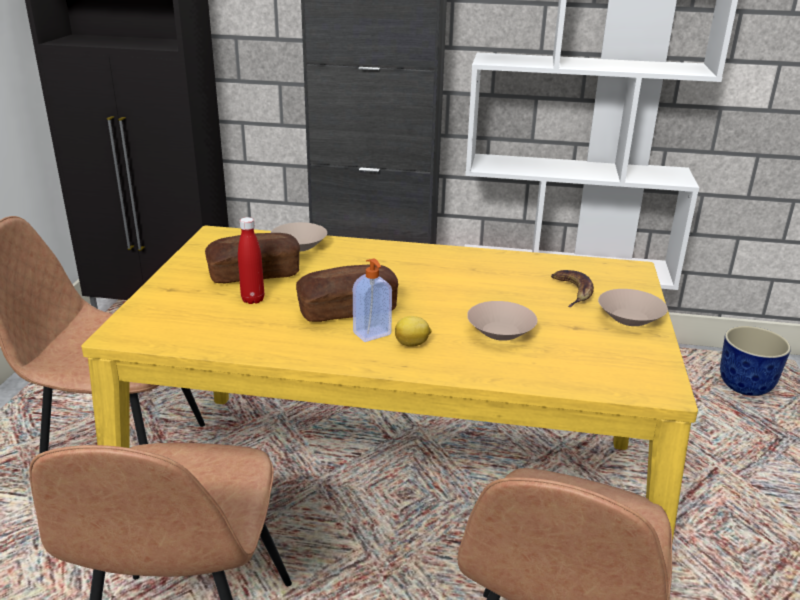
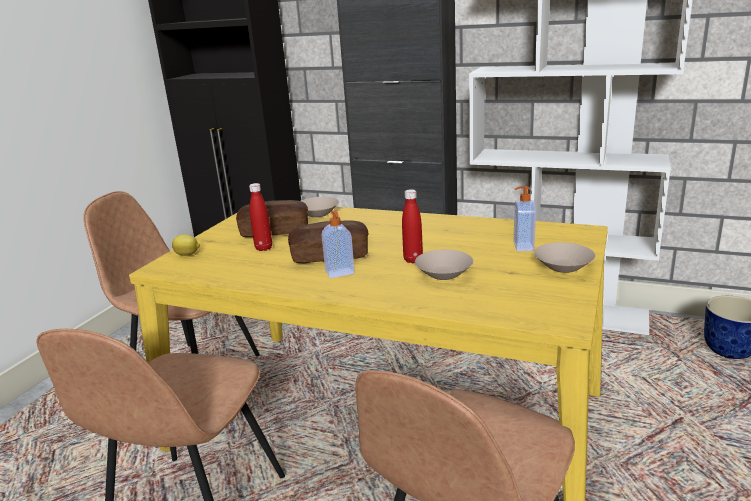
camera: 15 degrees right, 5 degrees down
(412, 344) = (367, 280): lemon -> lemon (187, 254)
(454, 313) = (413, 260): none -> red bottle
(572, 291) = (522, 246): banana -> soap dispenser

